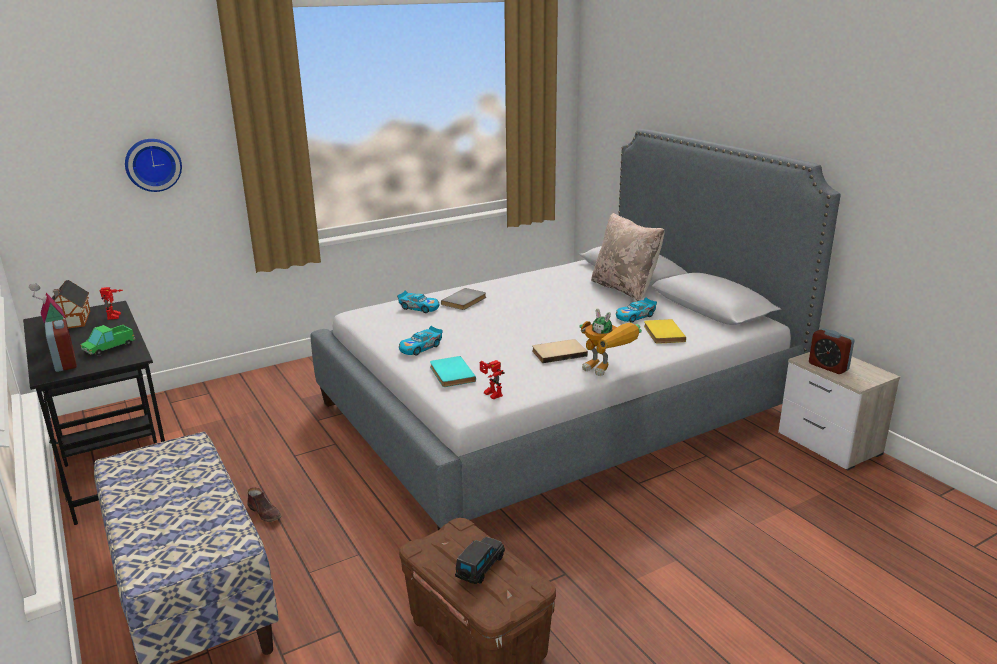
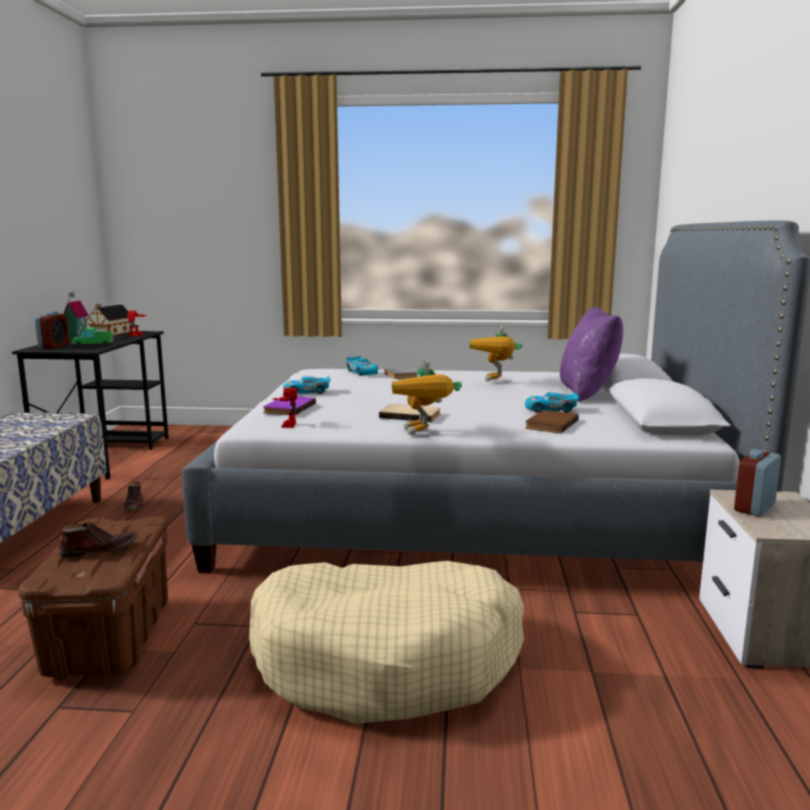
camera: 35 degrees right, 10 degrees down
(153, 164) = (218, 231): wall clock -> none
(450, 374) = (288, 408): turquoise book -> purple book
(480, 568) = (99, 549): black toy car -> brown shoe
(543, 291) = (497, 382): none -> toy robot
(625, 289) = (587, 393): beige pillow -> purple pillow
(662, 333) = (549, 424): yellow book -> brown book
(681, 556) = (387, 660): none -> beige dog bed
(828, 367) = (754, 507): alarm clock -> alarm clock turned 45 degrees clockwise

